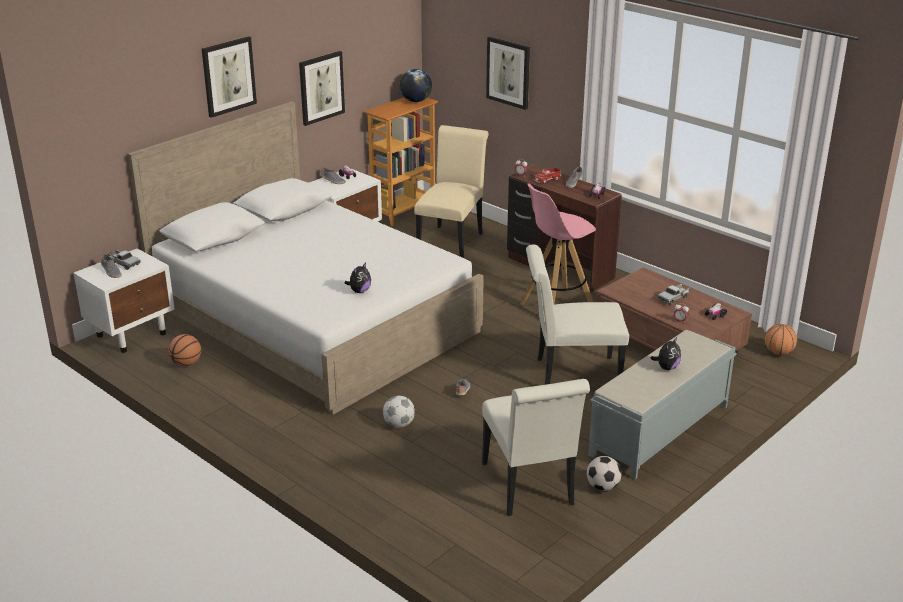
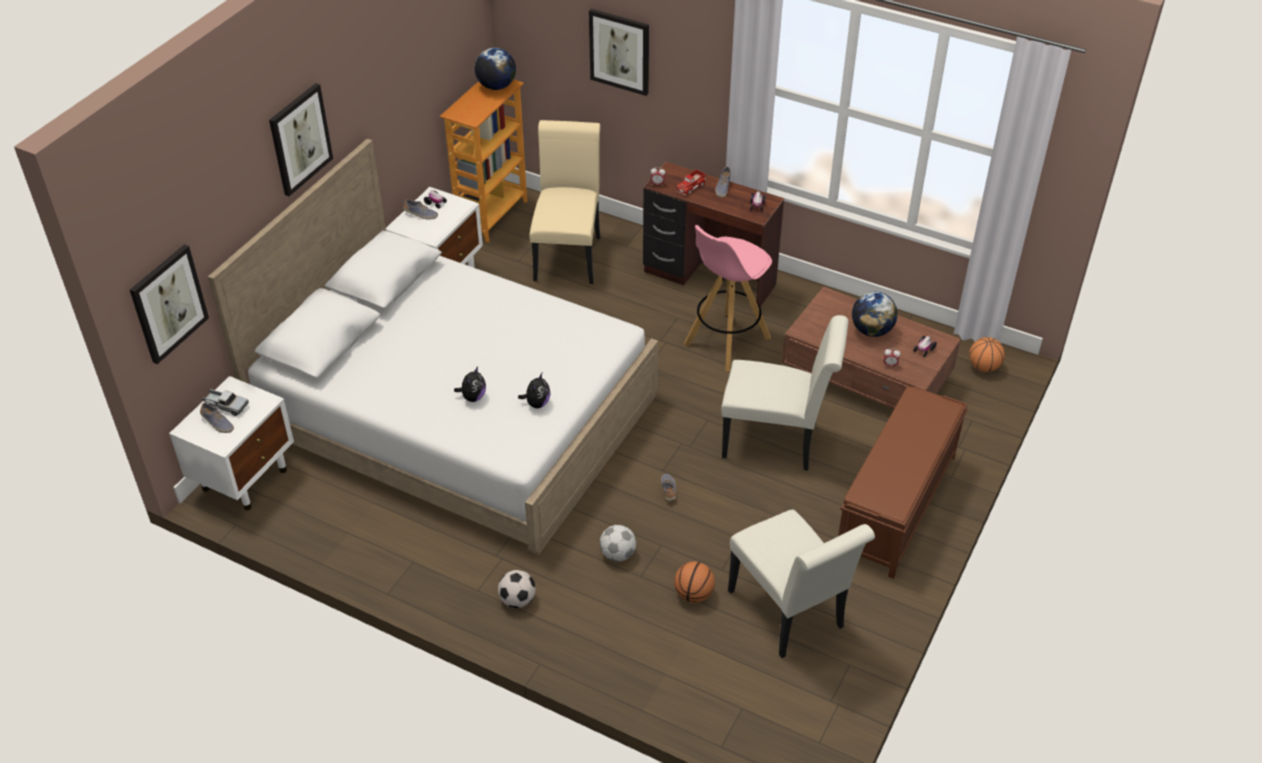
camera: 15 degrees left, 15 degrees up
(186, 363) = (333, 512): basketball -> basketball (693, 594)
(321, 87) = (394, 108): picture -> picture (168, 303)
(571, 374) = (777, 441): white chair -> white chair turned 150 degrees counterclockwise
(603, 487) = (864, 596): football -> football (517, 600)
(659, 431) = (896, 506): grey bench -> brown bench
(666, 367) = (907, 448): plush toy -> plush toy (473, 397)
(673, 298) = (872, 330): toy truck -> globe

